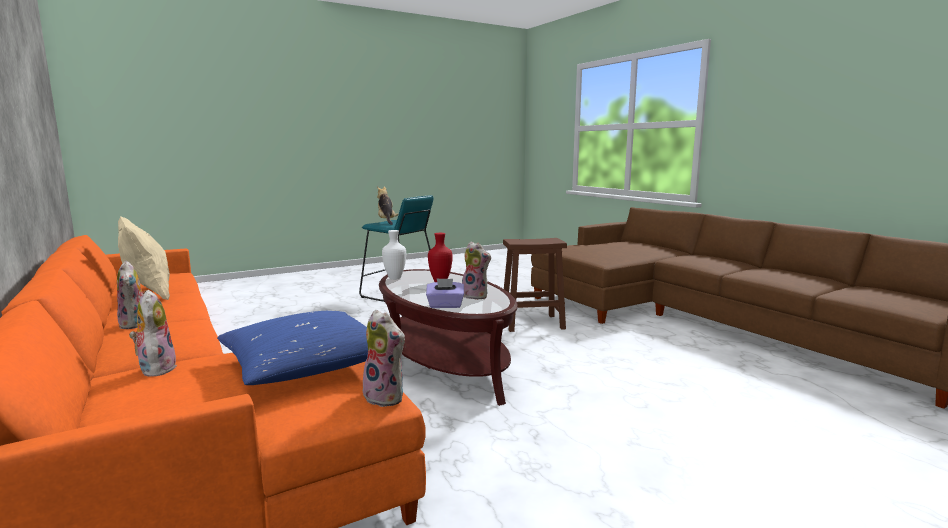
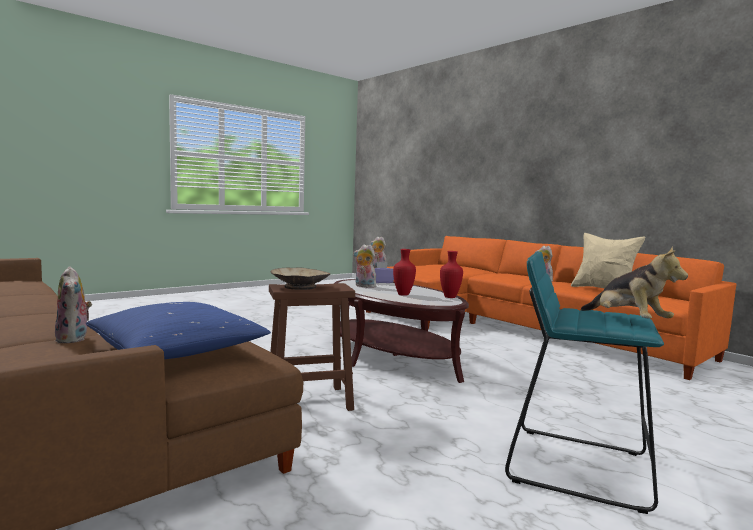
camera: 170 degrees right, 5 degrees down
(156, 369) = (474, 270): plush toy -> plush toy (74, 339)
(305, 365) = (418, 269): blue pillow -> blue pillow (178, 350)
(395, 278) = (449, 297): white vase -> red vase
(542, 240) = (300, 287): none -> beige bowl

